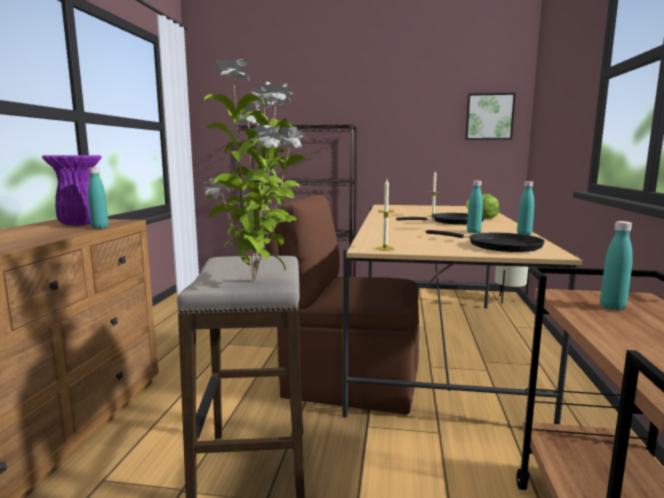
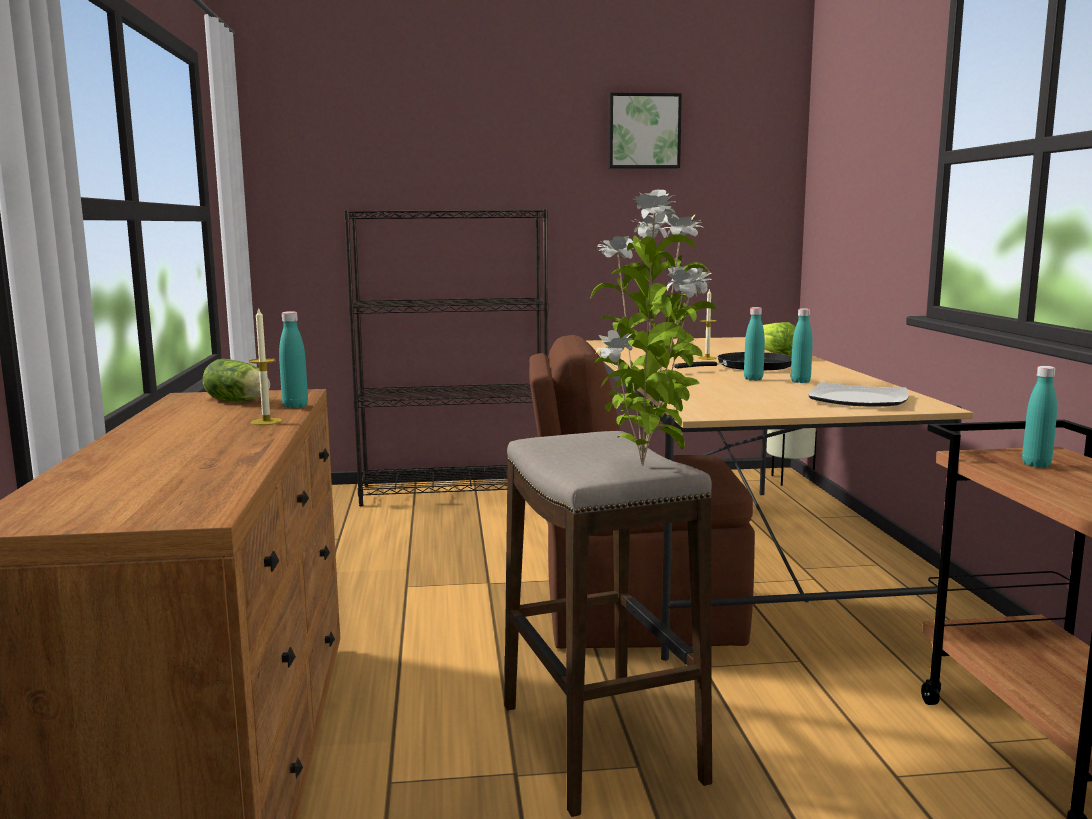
camera: 15 degrees left, 0 degrees up
(80, 223) = (240, 401): purple vase -> lettuce
(385, 248) = (724, 412): candle -> candle (266, 422)
(489, 117) = (744, 195): picture -> picture (643, 131)
(498, 246) = (858, 400): black frying pan -> plate
(524, 234) = (867, 381): turquoise bottle -> turquoise bottle (753, 379)

